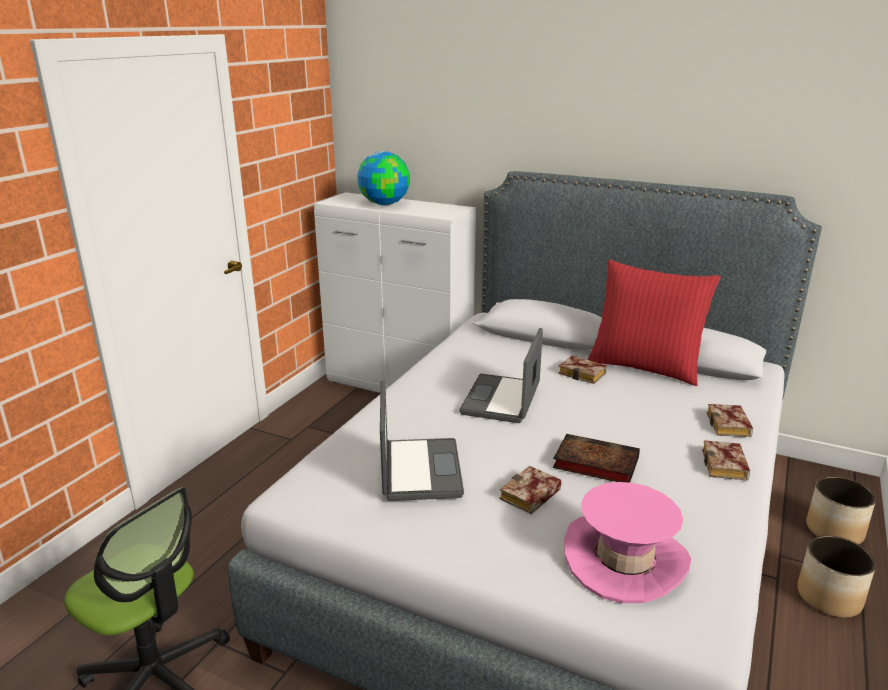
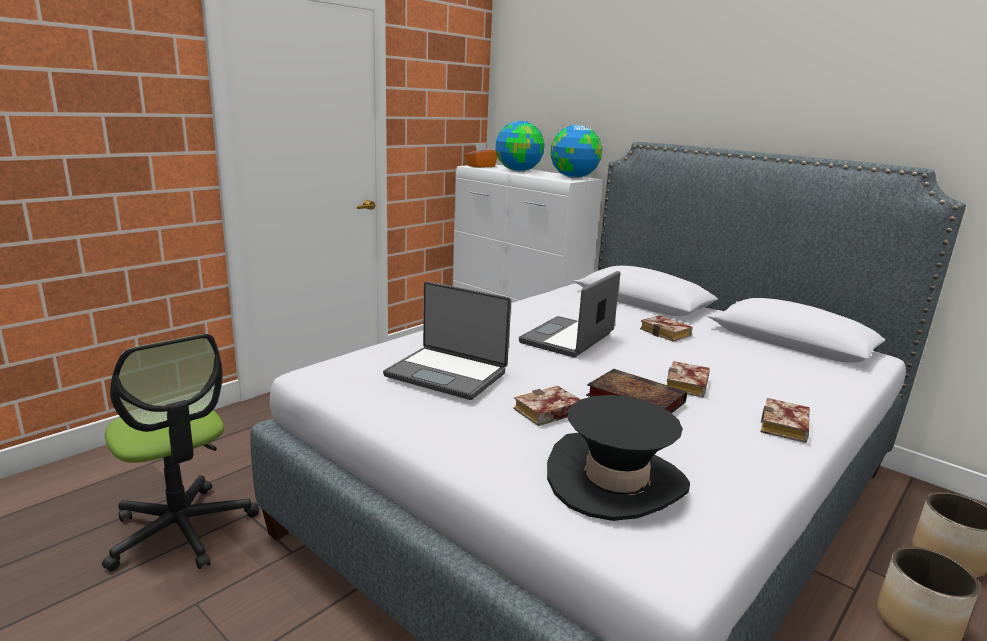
camera: 15 degrees right, 5 degrees down
(340, 201) = (481, 166): none -> orange tissue box
(418, 470) = (447, 374): laptop -> laptop turned 105 degrees clockwise
(446, 208) = (573, 177): none -> globe
(624, 560) = (616, 481): pink hat -> black hat
(645, 366) = (738, 337): red pillow -> none
(730, 426) = (810, 396): book -> book (688, 386)

